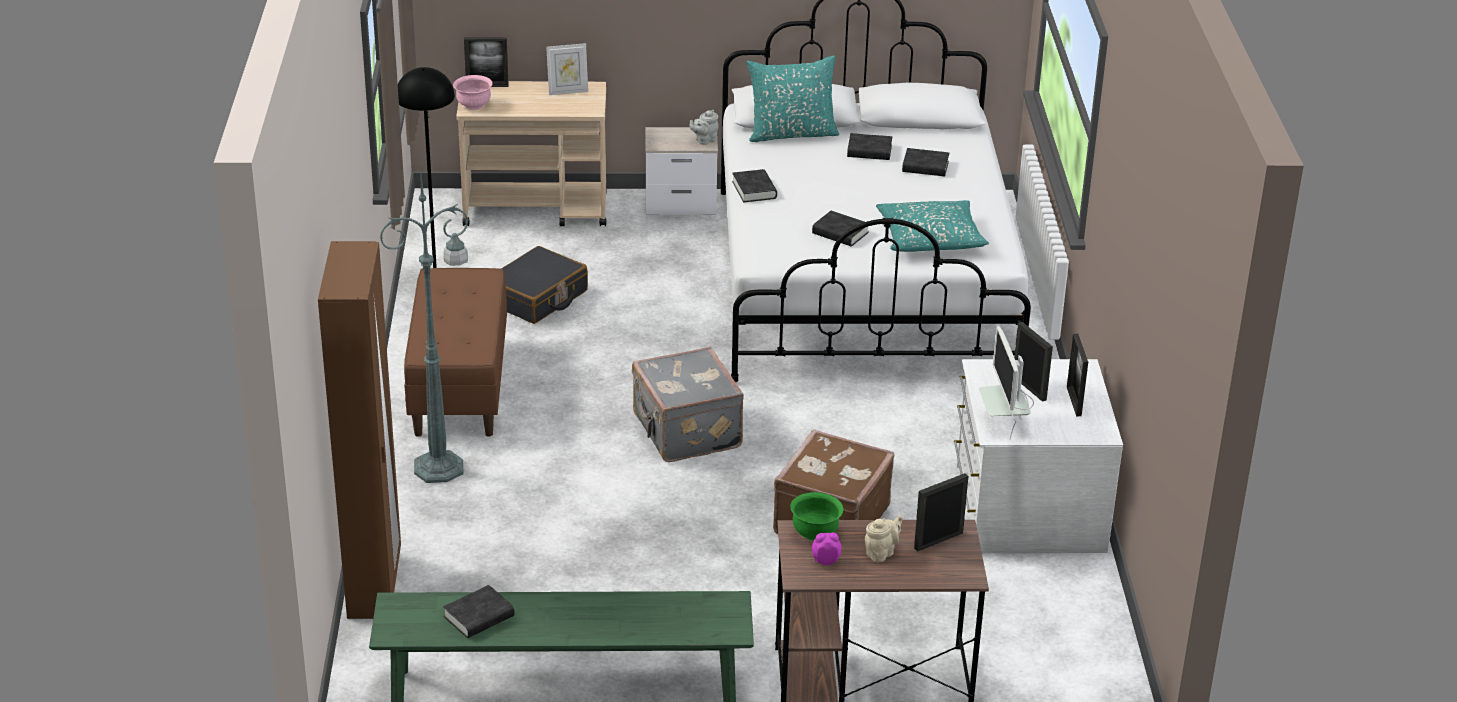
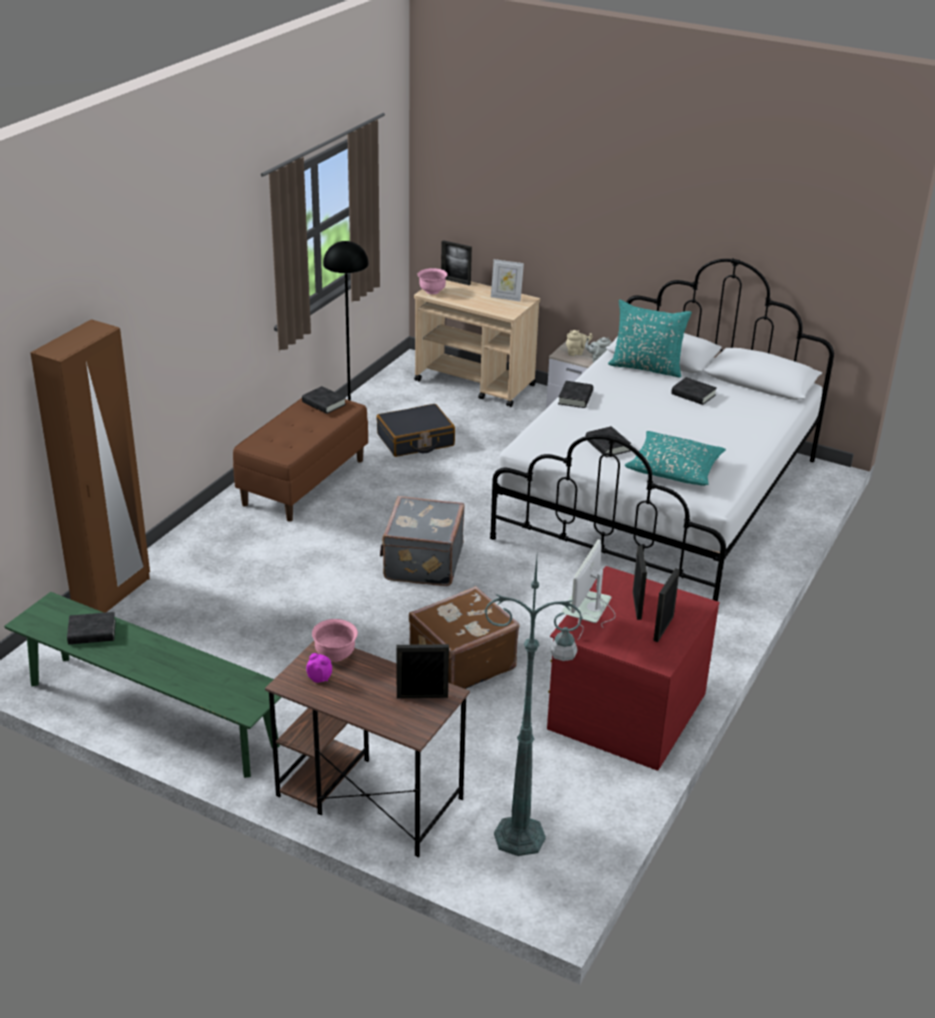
camera: 30 degrees right, 0 degrees up
(441, 467) = (236, 531): green floor lamp -> green floor lamp (522, 837)
(815, 533) = (335, 655): green bowl -> pink bowl
(881, 553) = (368, 689): beige teapot -> beige teapot (576, 353)
(925, 167) = (726, 417): black book -> black book (324, 403)
(1027, 508) = (624, 710): white dresser -> red dresser

